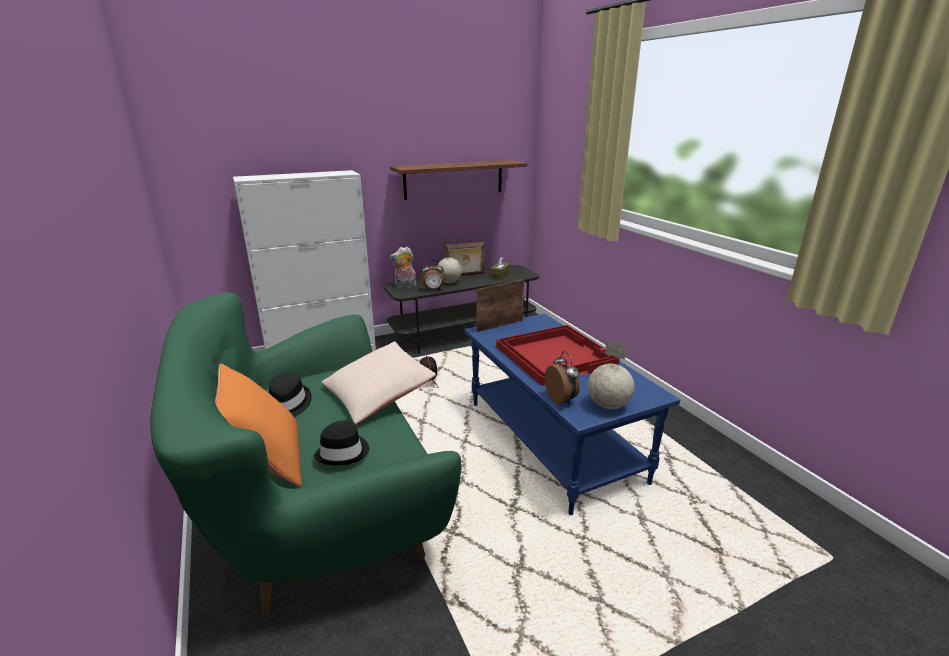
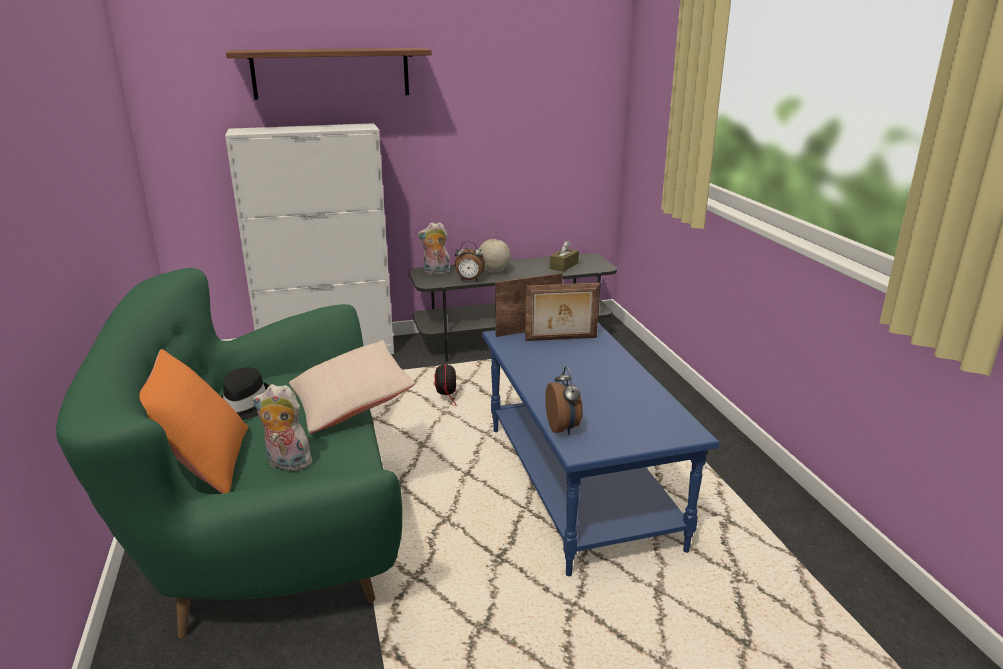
camera: 10 degrees right, 0 degrees up
(343, 452) = (286, 464): black hat -> plush toy
(454, 179) = (508, 137): shelf -> shelf (331, 73)
(465, 275) = (518, 263): picture frame -> picture frame (561, 339)
(555, 355) = (582, 373): red tray -> none
(608, 406) = (619, 441): globe -> none

